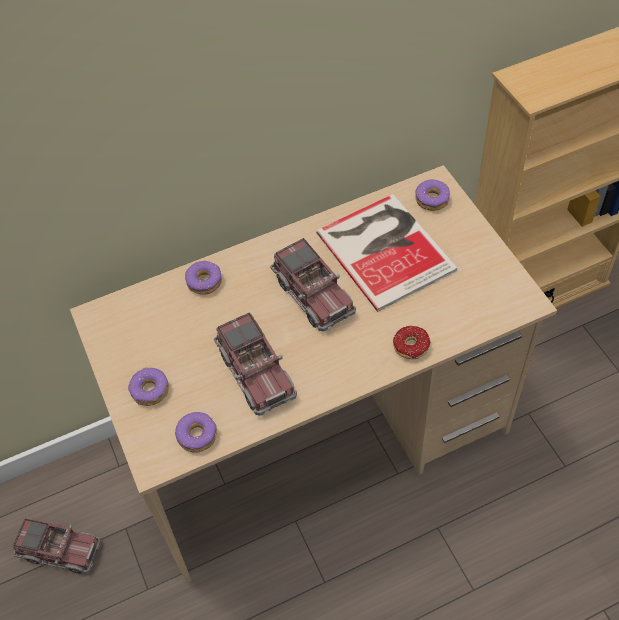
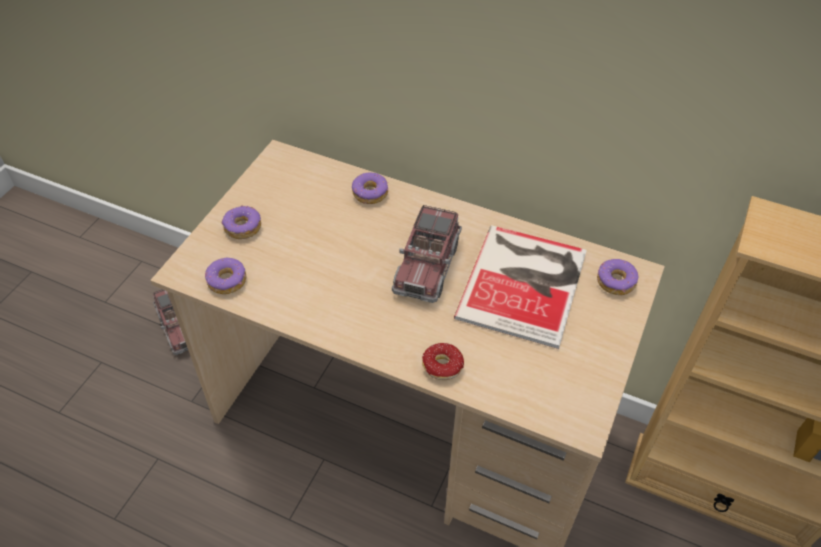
camera: 45 degrees right, 5 degrees down
(256, 372) = (316, 278): toy truck -> none

